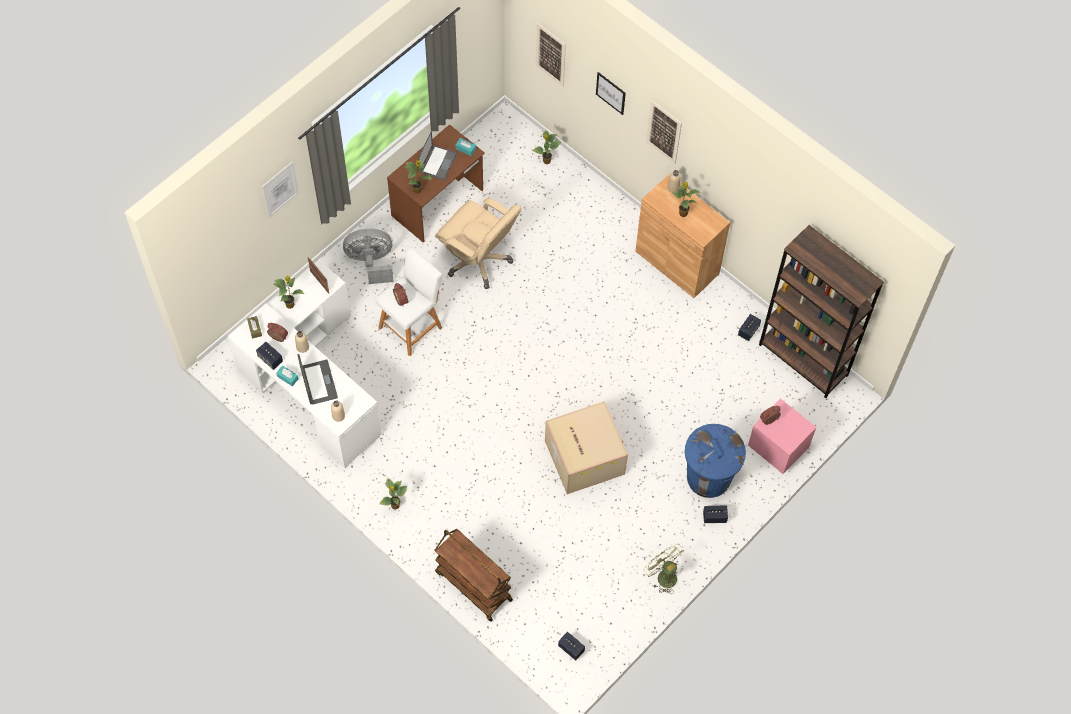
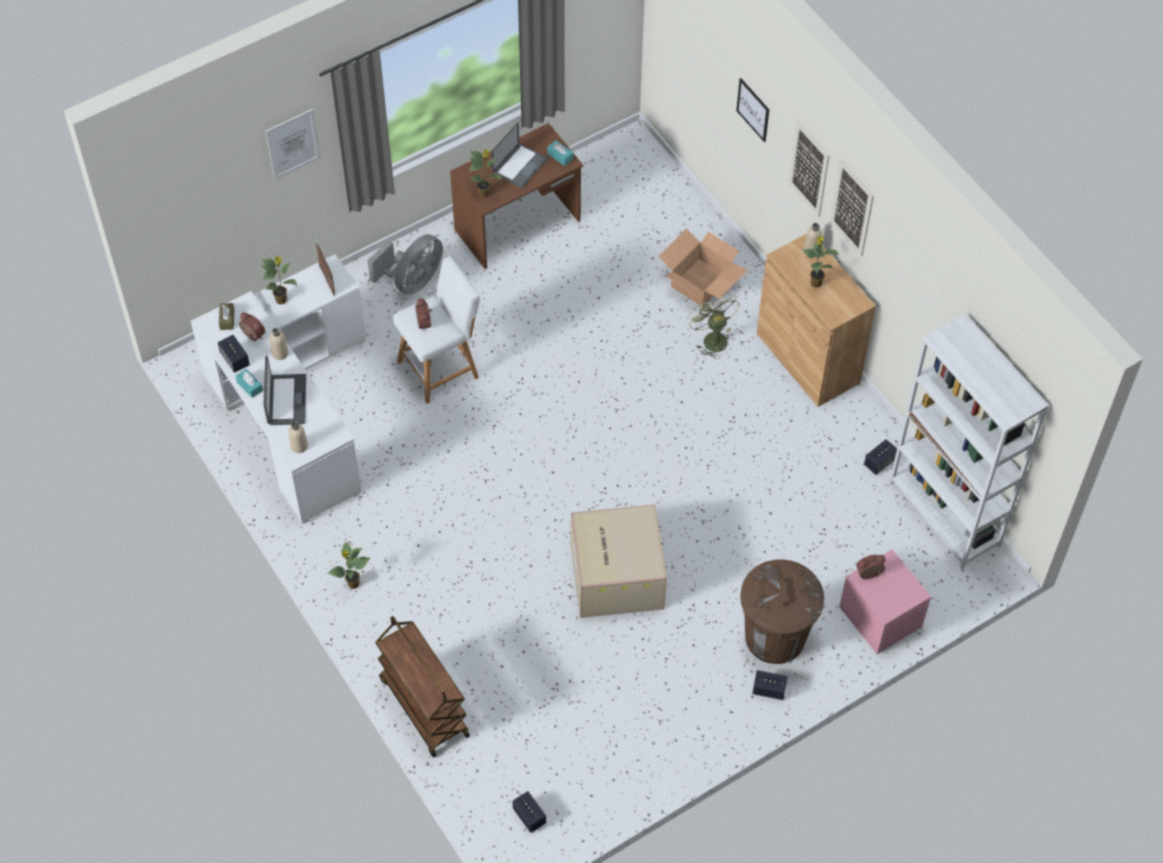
camera: 15 degrees right, 5 degrees down
(371, 263) = (412, 281): grey fan -> grey fan turned 120 degrees clockwise
(479, 260) = (550, 305): beige office chair -> none
(546, 161) = (672, 202): potted plant -> none
(550, 54) = (691, 52): picture -> picture (851, 208)
(585, 220) = (701, 283): none -> cardboard box
(663, 575) = (679, 750): green fan -> green fan (711, 338)
(708, 477) = (775, 637): blue trash can -> brown trash can
(803, 360) = (944, 514): brown bookcase -> white bookcase

